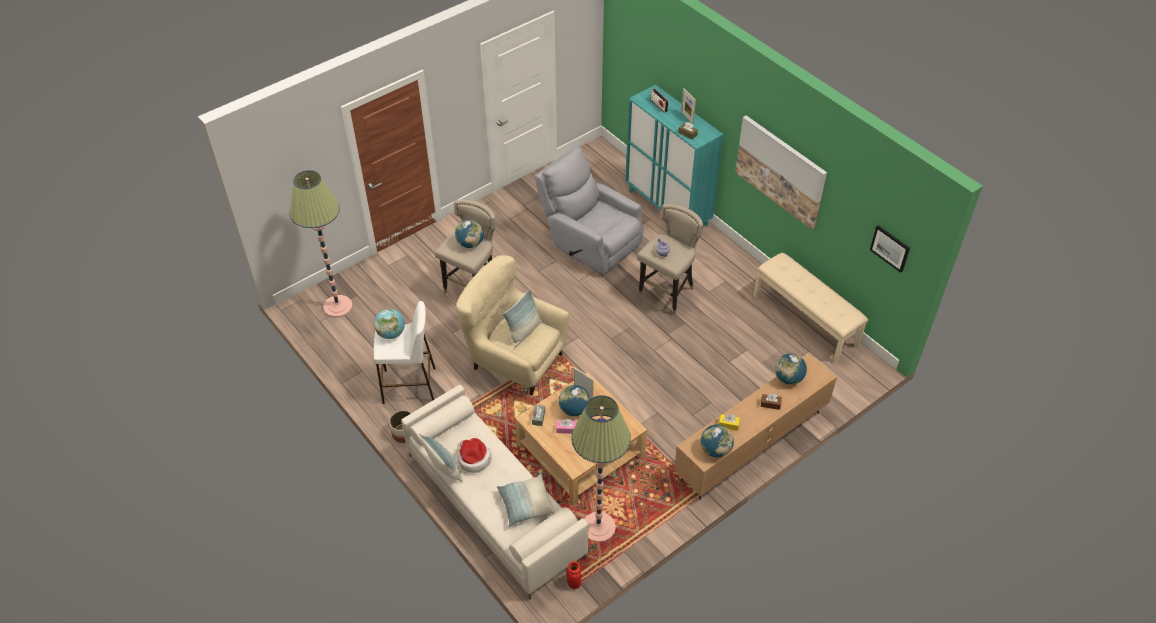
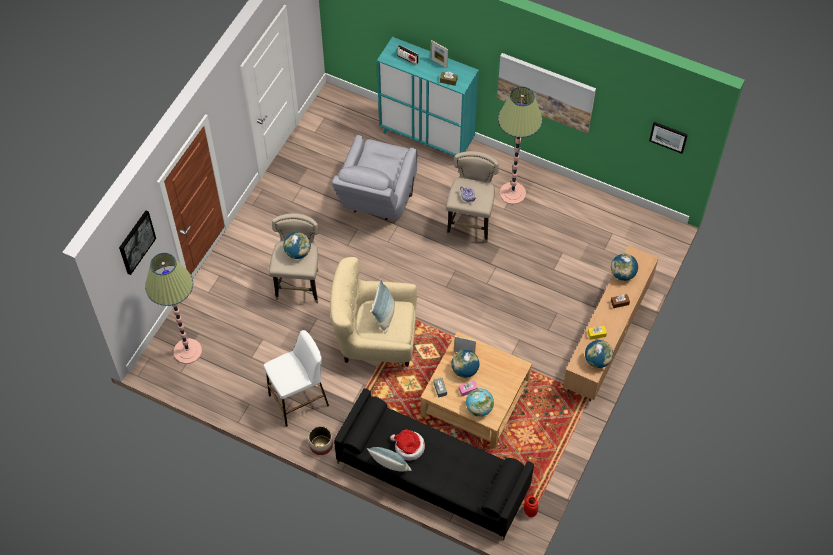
camera: 25 degrees left, 10 degrees up
(301, 158) = (136, 242): none -> picture
(391, 333) = (283, 367): globe -> globe (479, 408)
(493, 505) = (432, 476): beige sofa -> black sofa
(526, 505) = (472, 468): pillow -> none
(590, 241) = (376, 198): grey armchair -> grey armchair turned 90 degrees counterclockwise
(598, 527) = (524, 458): floor lamp -> floor lamp (512, 193)
(806, 320) = (596, 205): beige bench -> none

